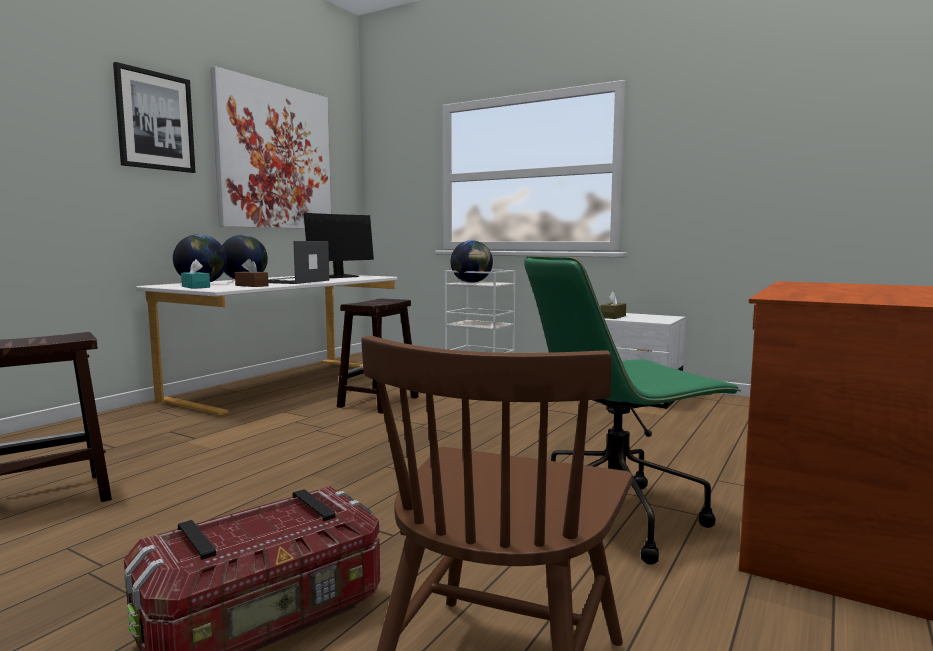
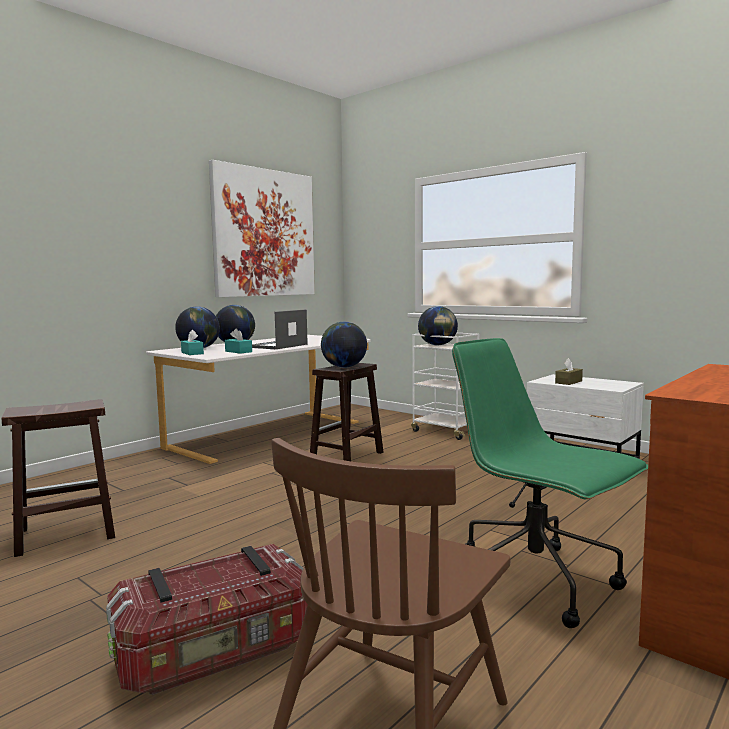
camera: 10 degrees right, 0 degrees up
(155, 121) = (162, 211): picture -> none
(251, 285) = (238, 351): brown tissue box -> turquoise tissue box
(339, 277) = (318, 339): monitor -> none
(375, 302) = (344, 367): none -> globe
(617, 516) = (537, 582): green office chair -> green office chair turned 60 degrees clockwise

